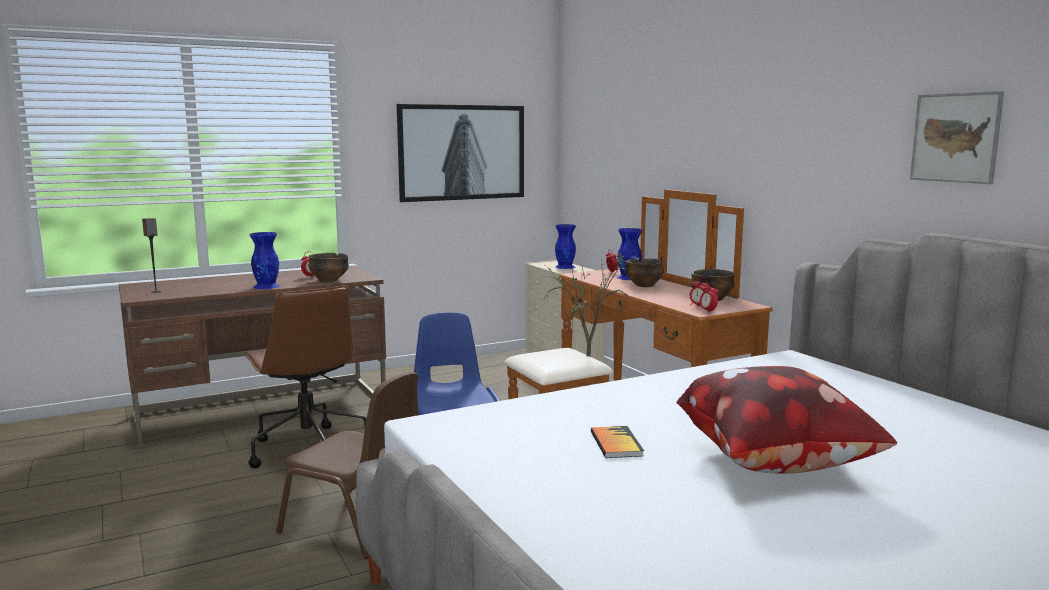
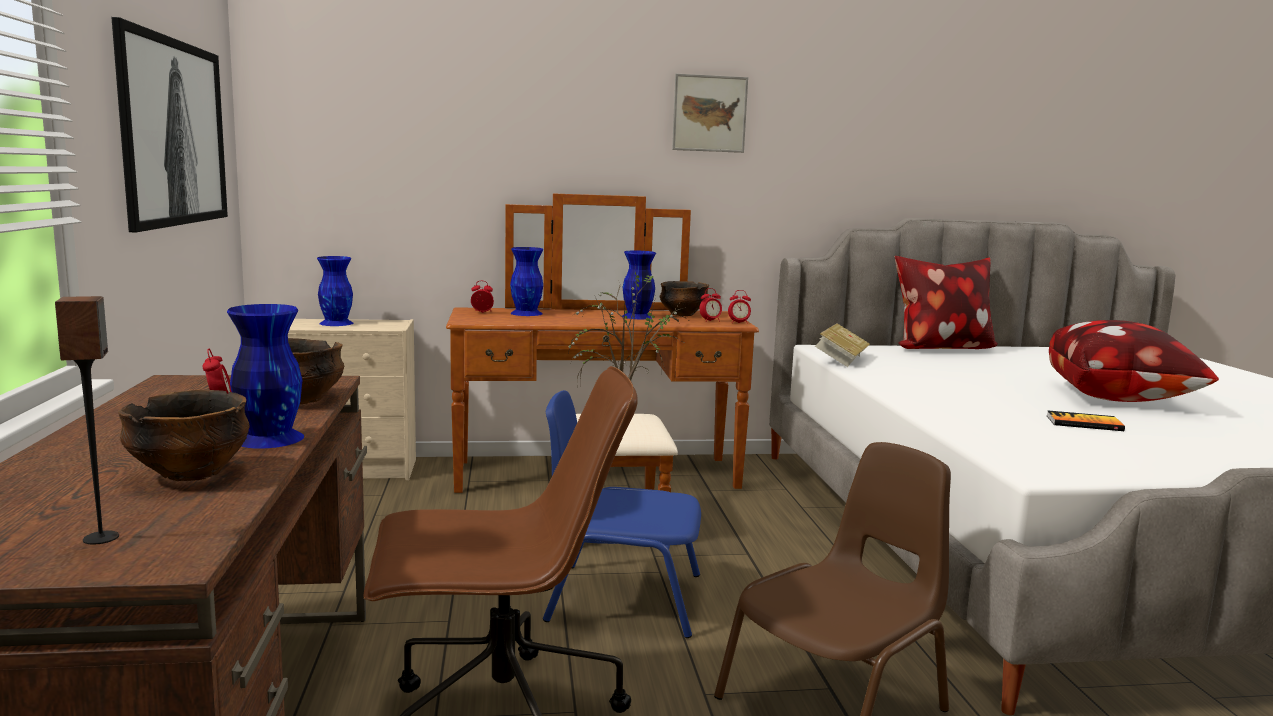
camera: 70 degrees left, 0 degrees up
(644, 285) = (581, 316): bowl -> bowl (190, 474)
(674, 293) = (637, 316): none -> blue vase
(743, 364) = (841, 360): none -> book
(911, 394) = (940, 348): none -> pillow
(955, 137) = (907, 140): picture -> picture (709, 113)

